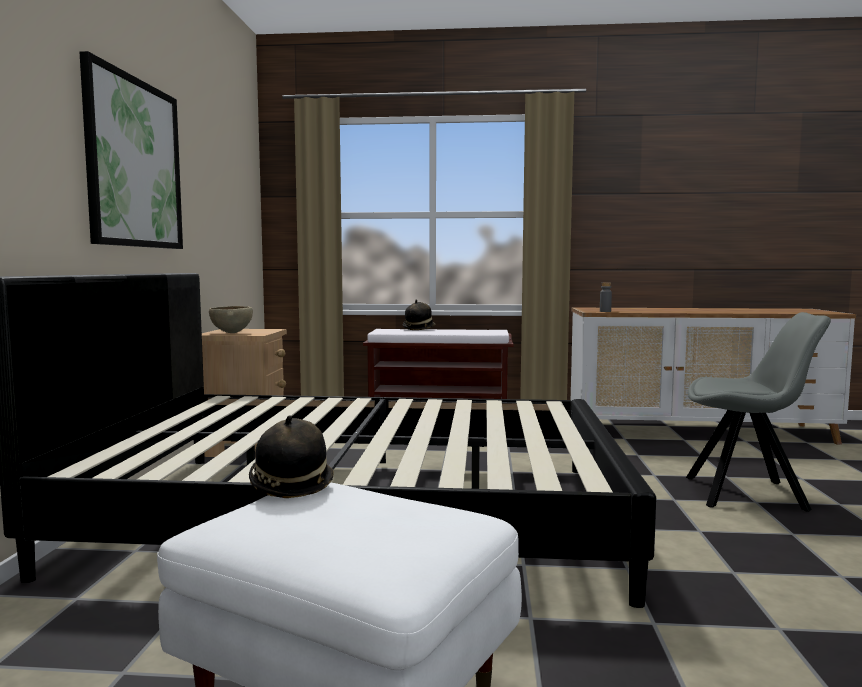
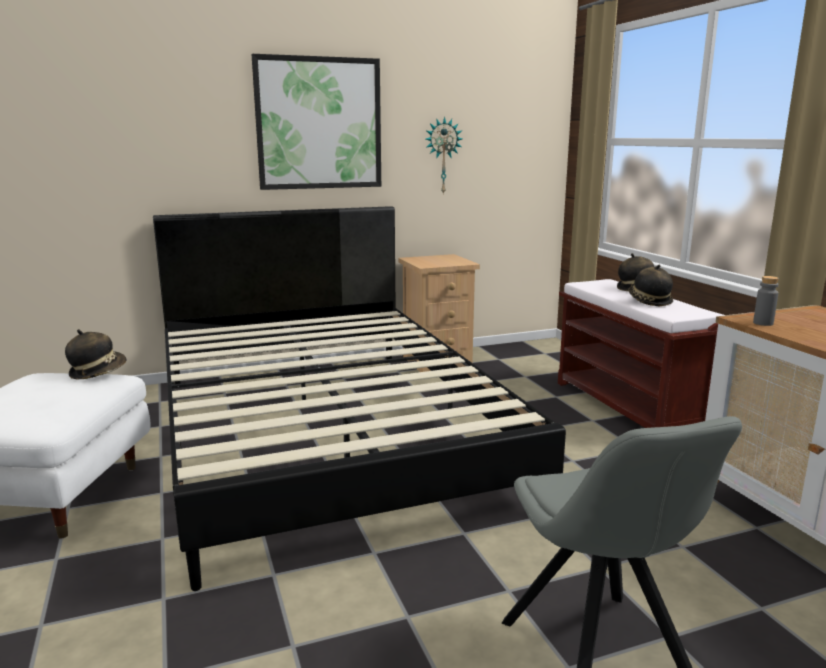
camera: 65 degrees right, 10 degrees up
(209, 219) = (442, 156): none -> wall clock
(231, 333) = (423, 261): brown bowl -> none
(455, 331) = (648, 301): none -> hat

